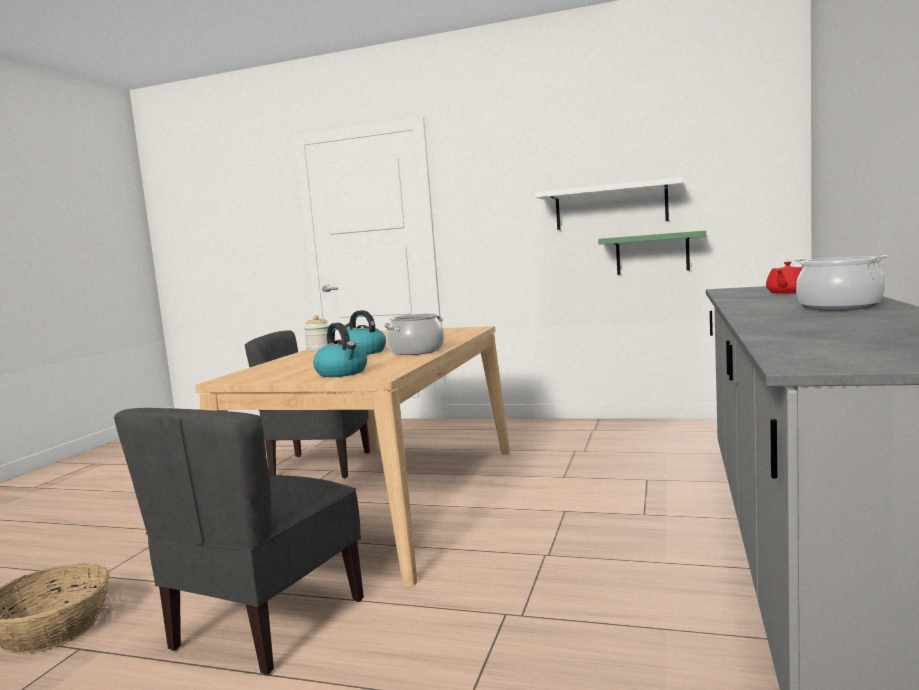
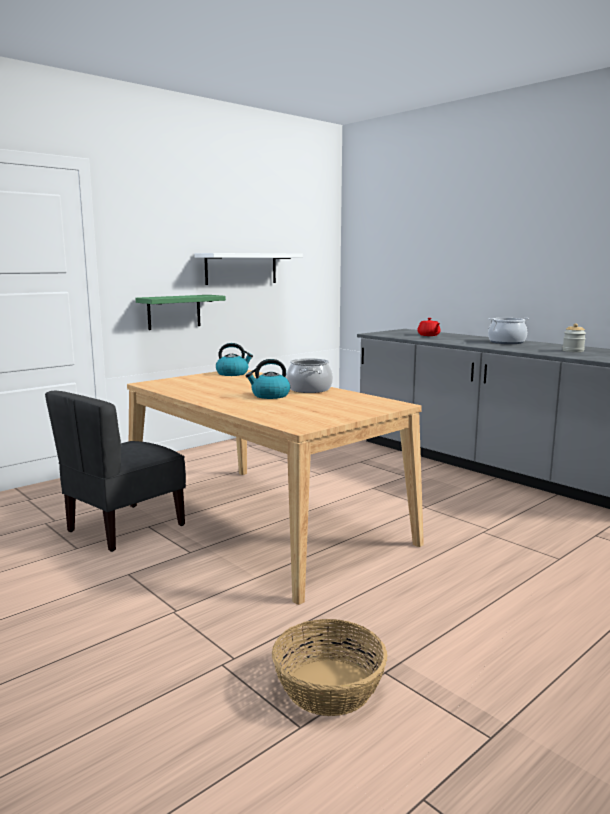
camera: 60 degrees left, 5 degrees up
(266, 623) = (424, 594): grey chair -> none
(319, 349) = (206, 400): jar -> jar (573, 351)
(342, 373) = (358, 407): kettle -> kettle (233, 373)
(652, 253) = (265, 307): green shelf -> green shelf (174, 312)

